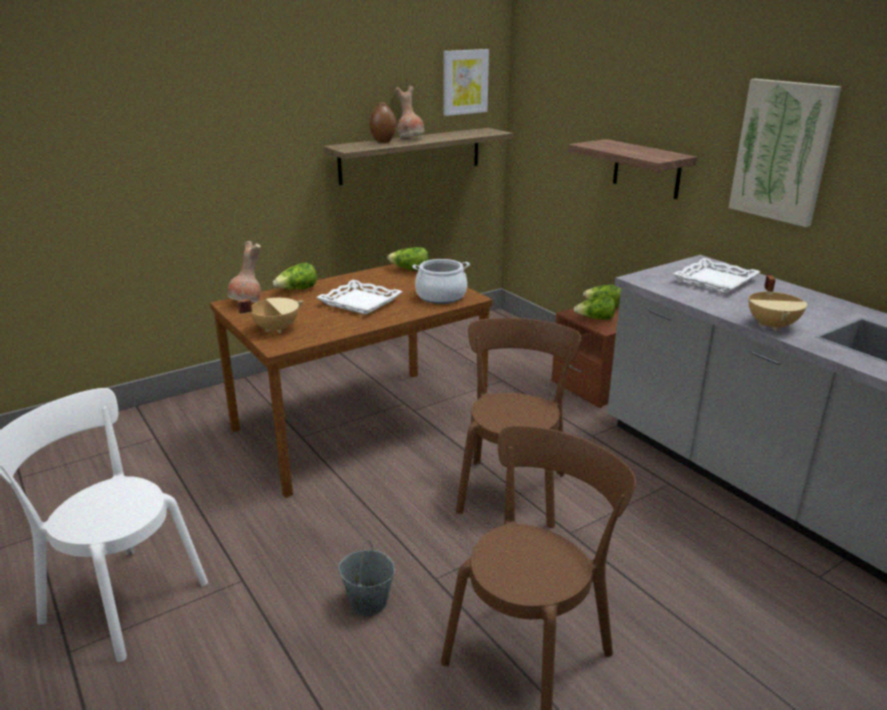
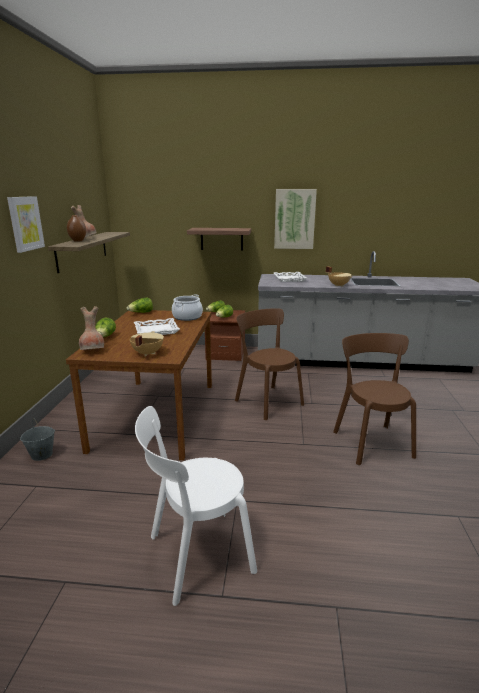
camera: 50 degrees left, 5 degrees down
(368, 603) = (300, 468): grey bucket -> grey bucket (41, 455)
(464, 82) = (95, 203): picture -> picture (25, 223)

